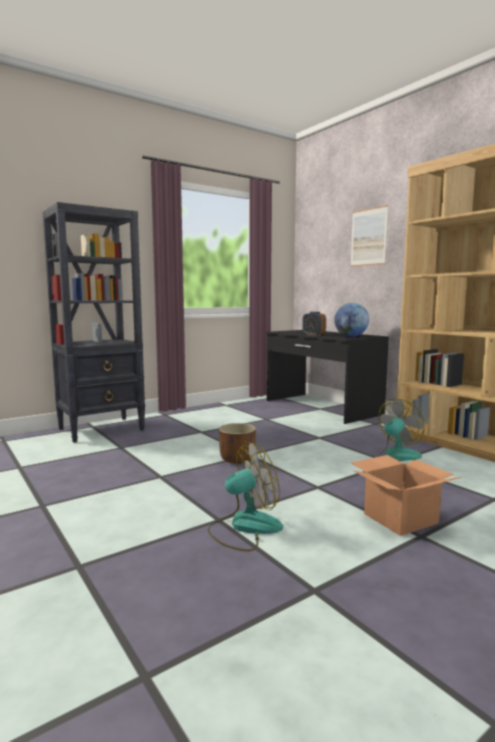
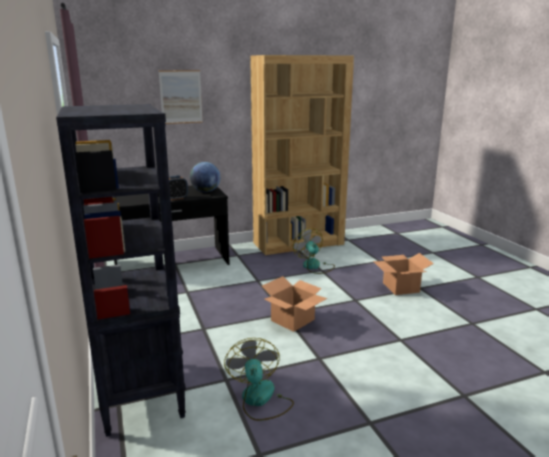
camera: 75 degrees left, 10 degrees up
(238, 459) = (293, 320): brown planter -> cardboard box
(244, 527) = (411, 332): fan -> fan (260, 400)

